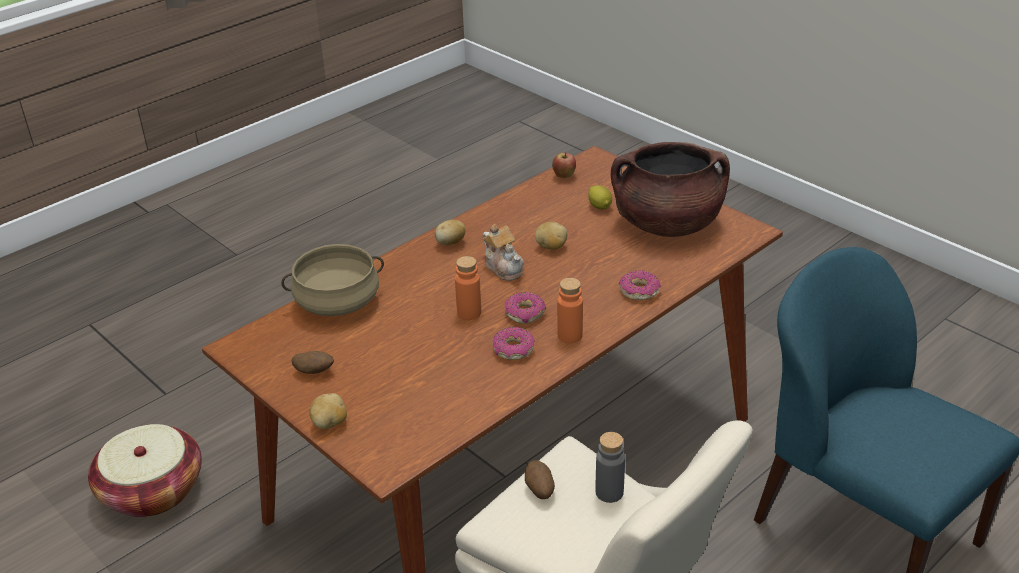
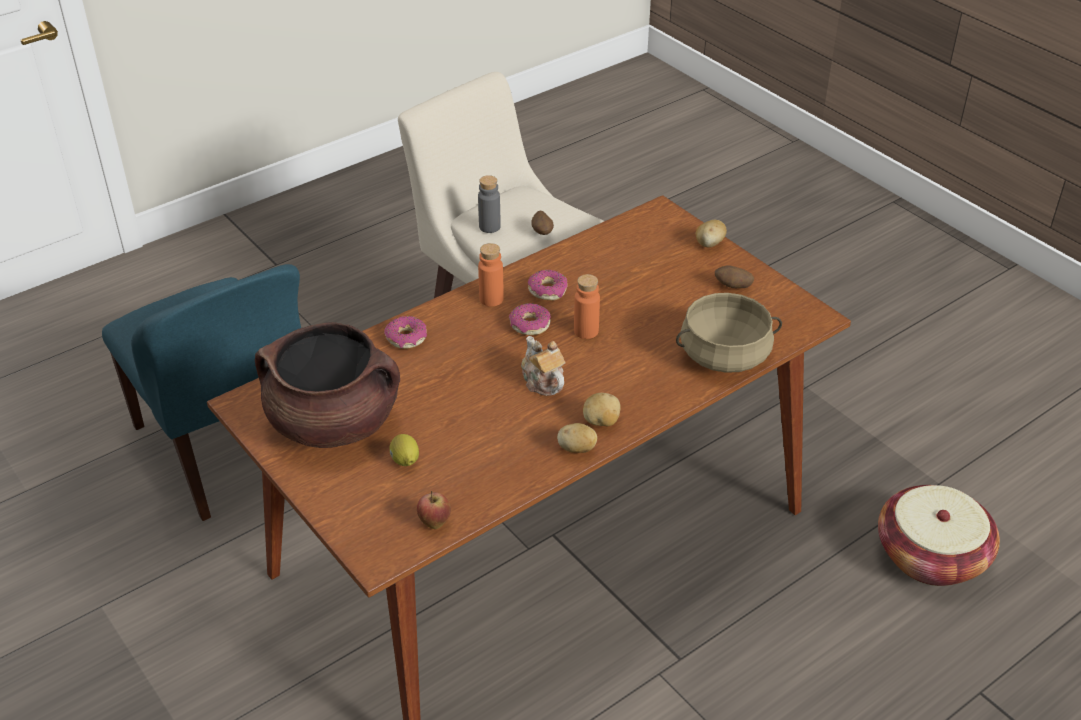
camera: 175 degrees left, 5 degrees up
(551, 247) = (483, 403): potato -> potato (577, 449)

